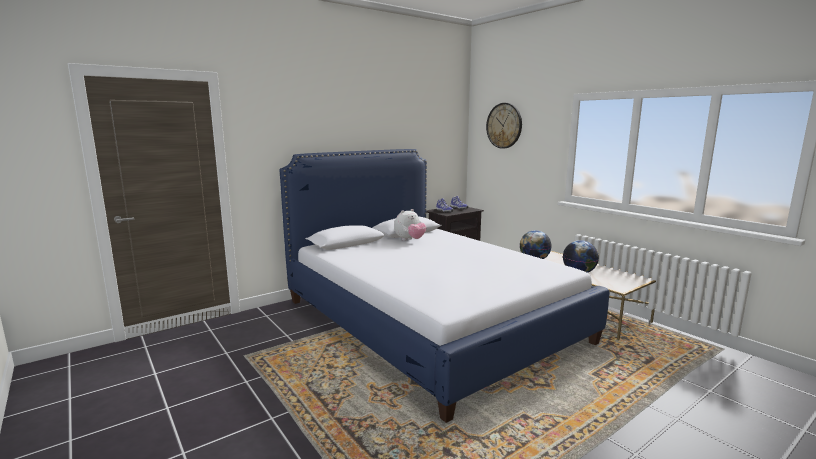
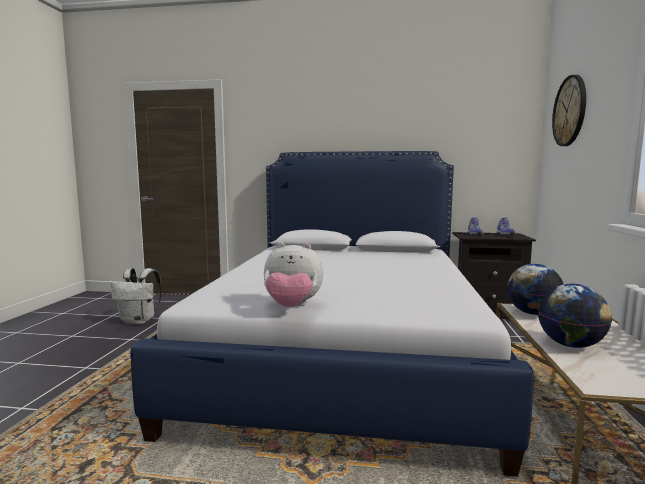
camera: 45 degrees right, 5 degrees down
(207, 365) = (139, 321): none -> white backpack
(410, 240) = (374, 254): plush toy -> plush toy (292, 307)

